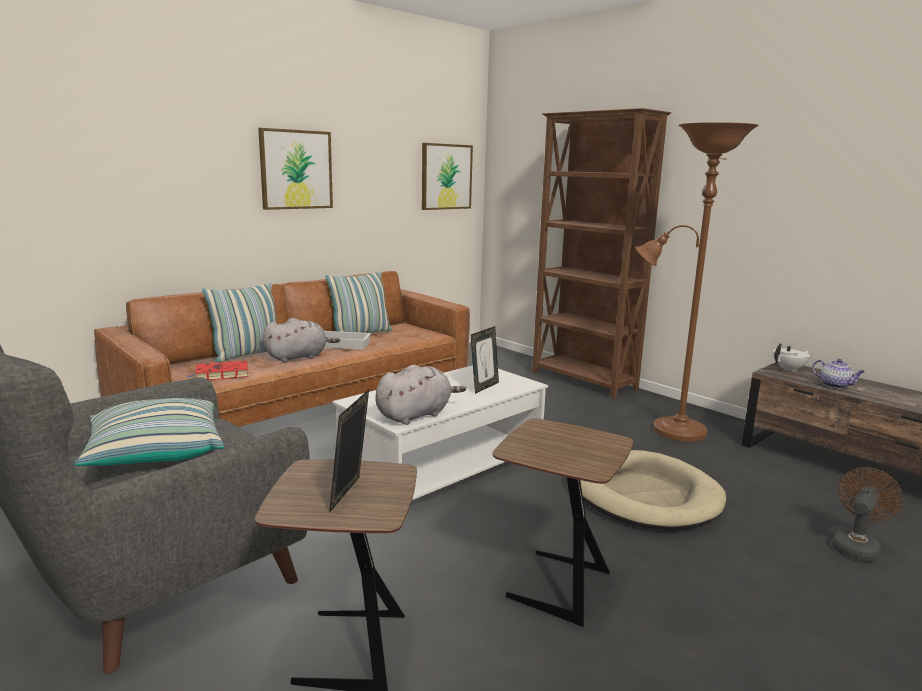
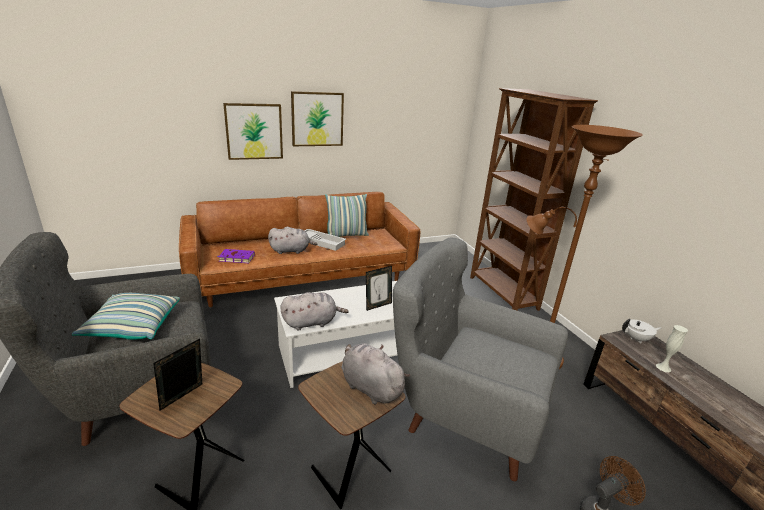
camera: 20 degrees right, 10 degrees up
(220, 374) = (235, 258): red book -> purple book
(247, 355) = (265, 243): pillow -> none
(446, 177) = (437, 123): picture -> picture (254, 131)
(582, 439) = (370, 387): none -> grey plush toy
(643, 495) = (466, 411): beige dog bed -> grey armchair
(835, 385) = (663, 367): teapot -> white vase

